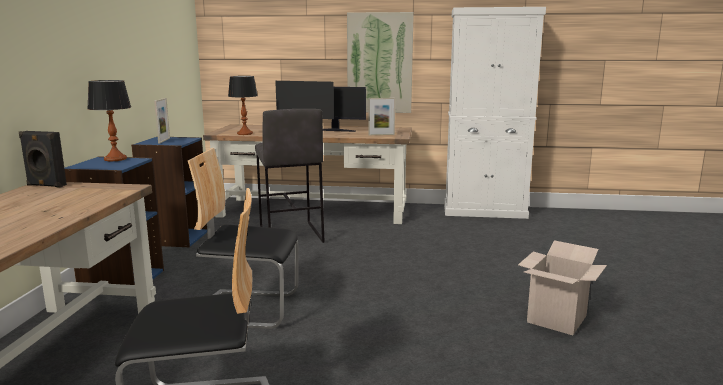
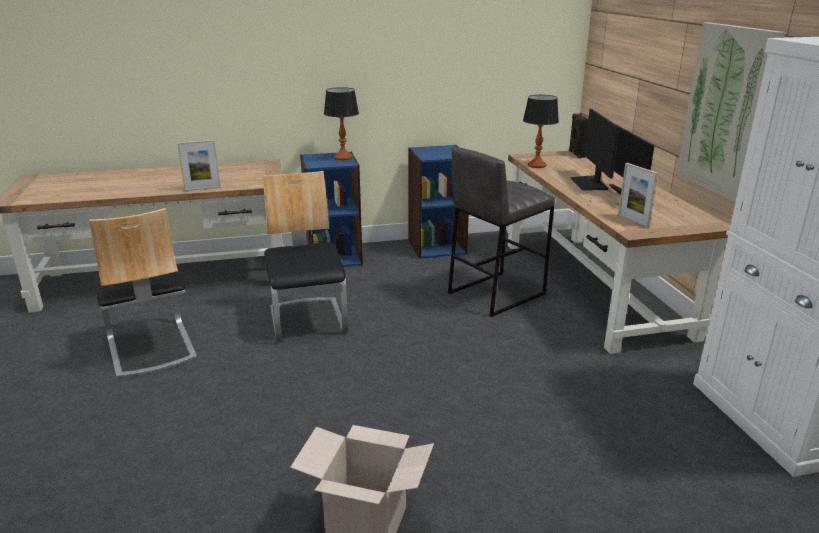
camera: 70 degrees right, 10 degrees up
(45, 185) = (266, 164): black speaker -> black speaker (576, 154)
(164, 140) = (437, 151): picture frame -> picture frame (202, 189)

